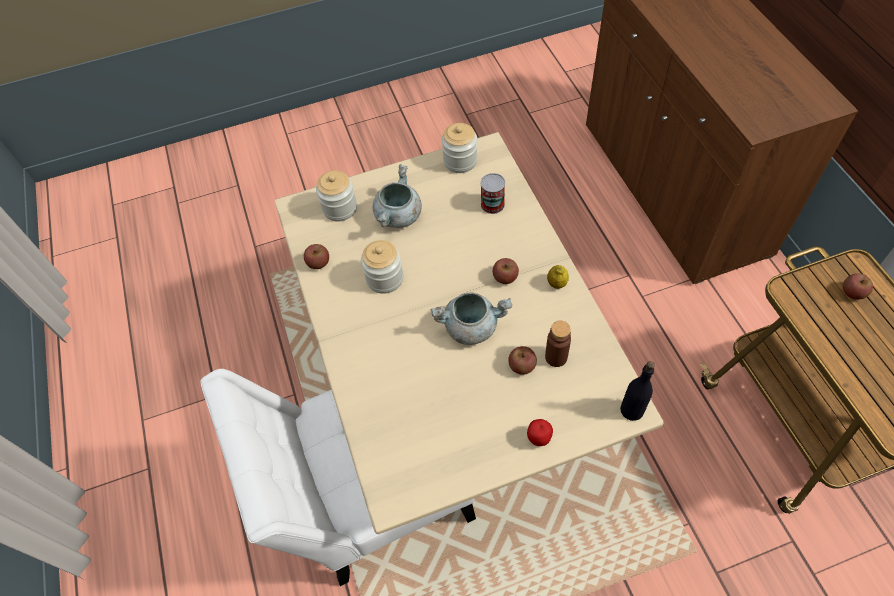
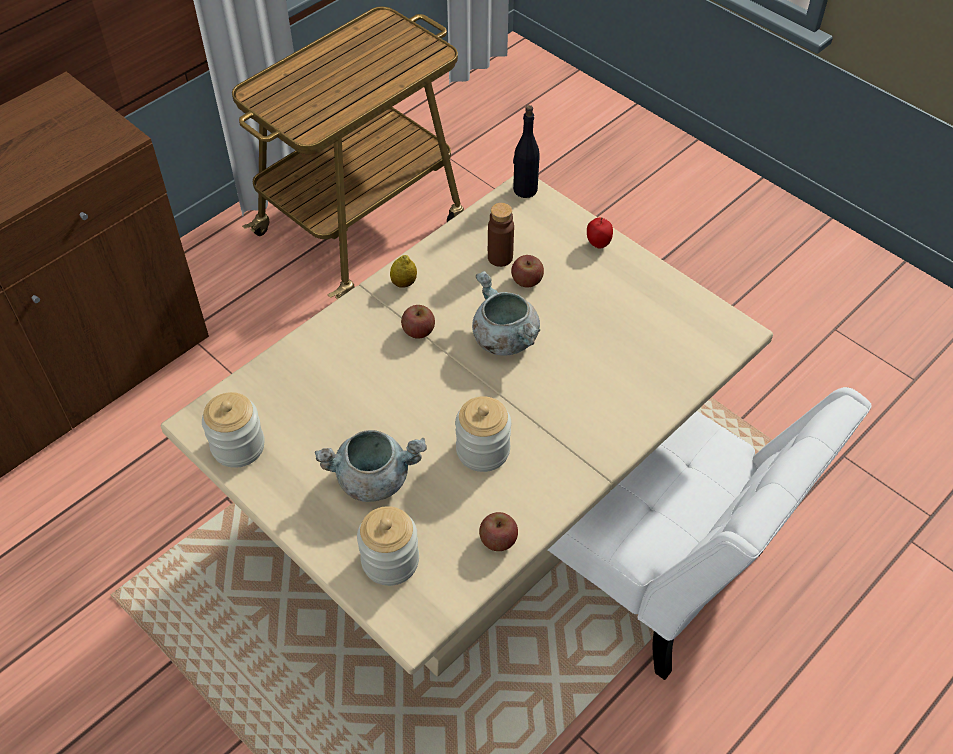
camera: 120 degrees left, 5 degrees down
(492, 204) = (307, 381): can -> none
(852, 292) = (290, 92): apple -> none

